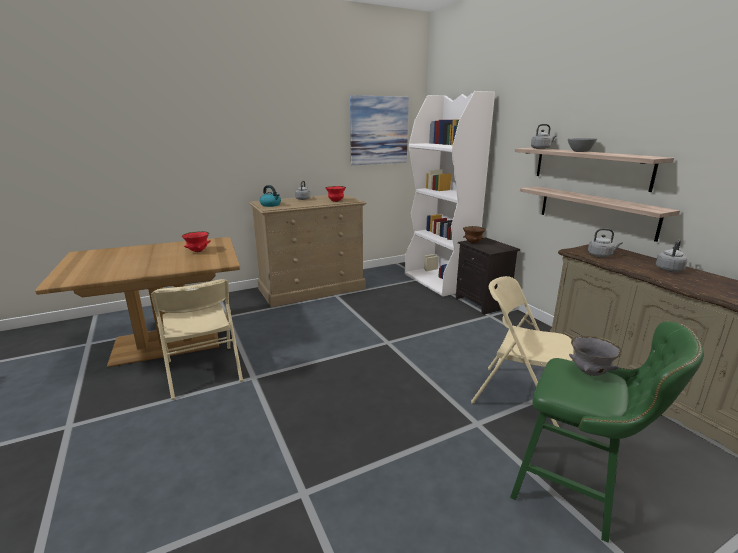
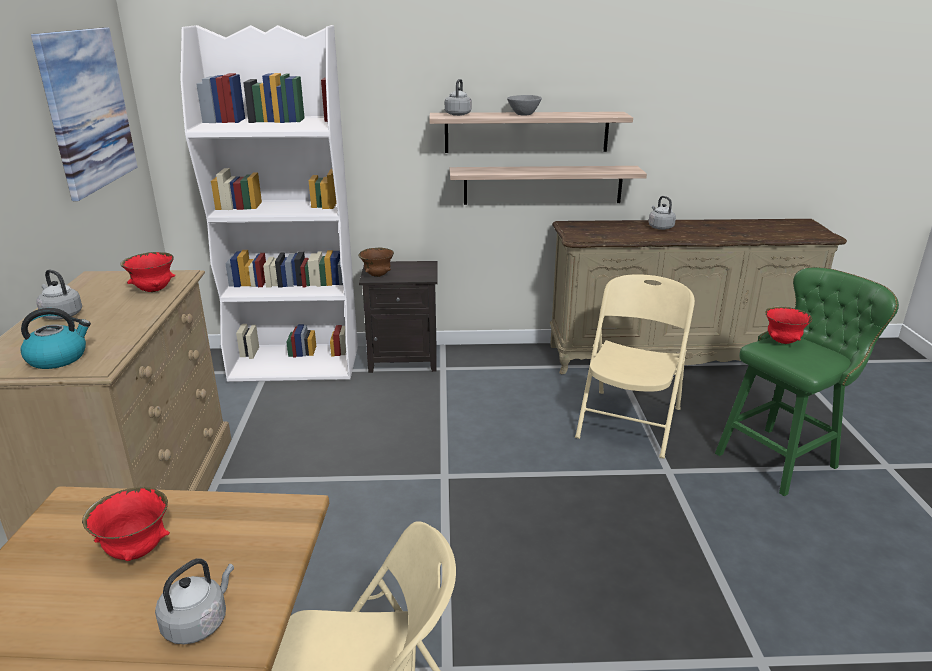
camera: 65 degrees left, 5 degrees up
(519, 395) = (629, 423): beige chair -> beige chair turned 150 degrees clockwise
(590, 372) = (782, 342): grey bowl -> red bowl
(601, 255) = (602, 234): grey kettle -> grey kettle (198, 622)

